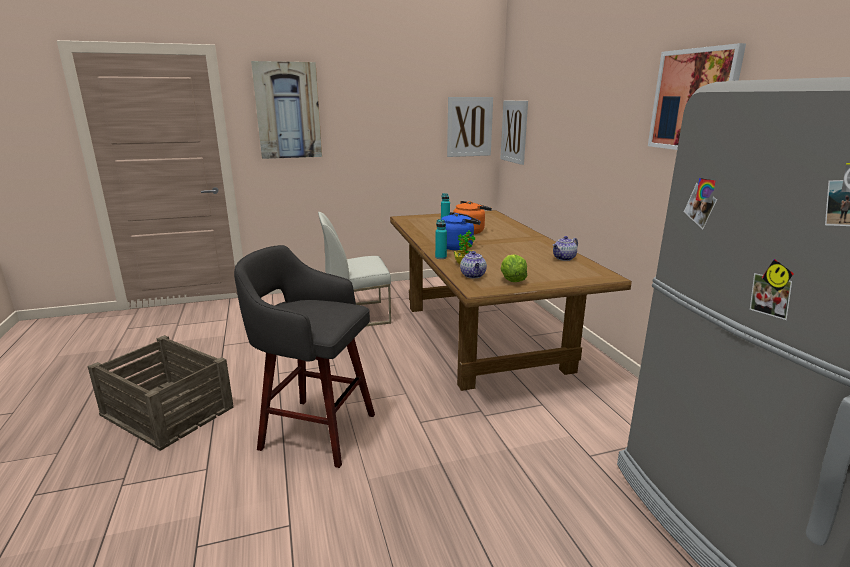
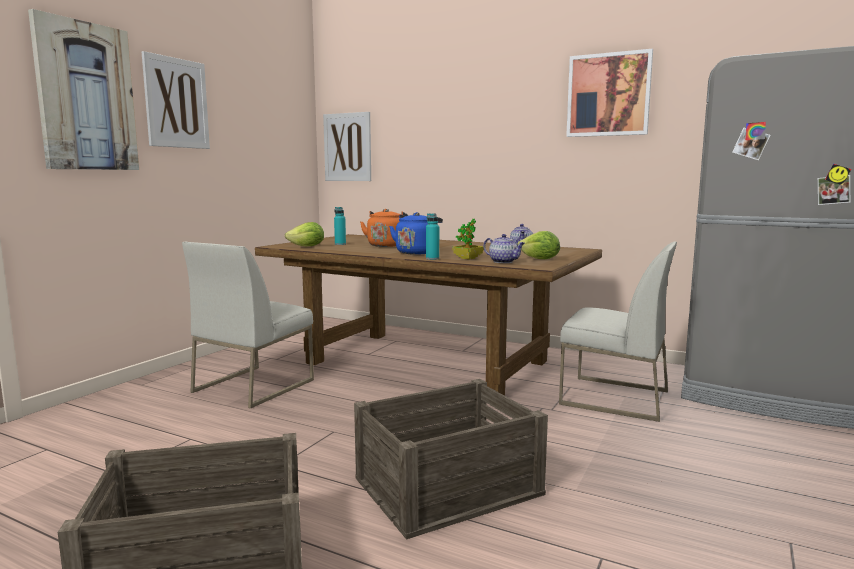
camera: 45 degrees left, 10 degrees down
(315, 430) = (446, 485): grey stool -> crate
(417, 222) = (307, 246): none -> lettuce
(469, 127) = (292, 142): picture -> picture (176, 103)
(556, 431) = (613, 398): none -> white chair

